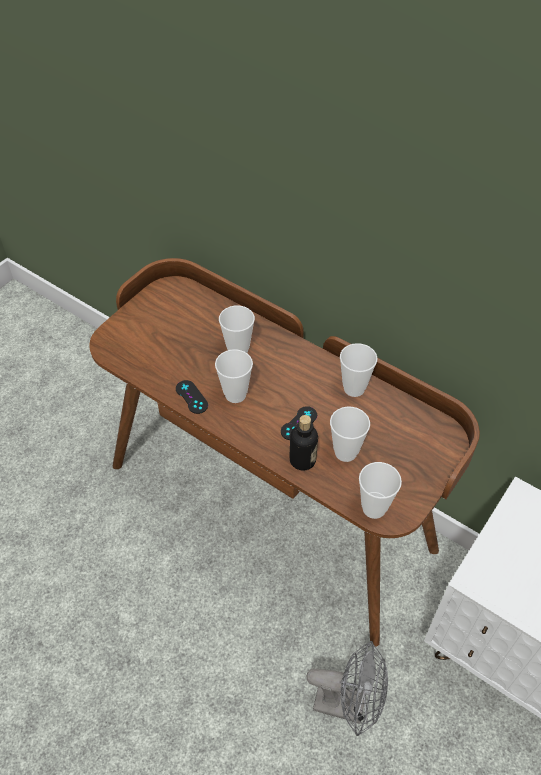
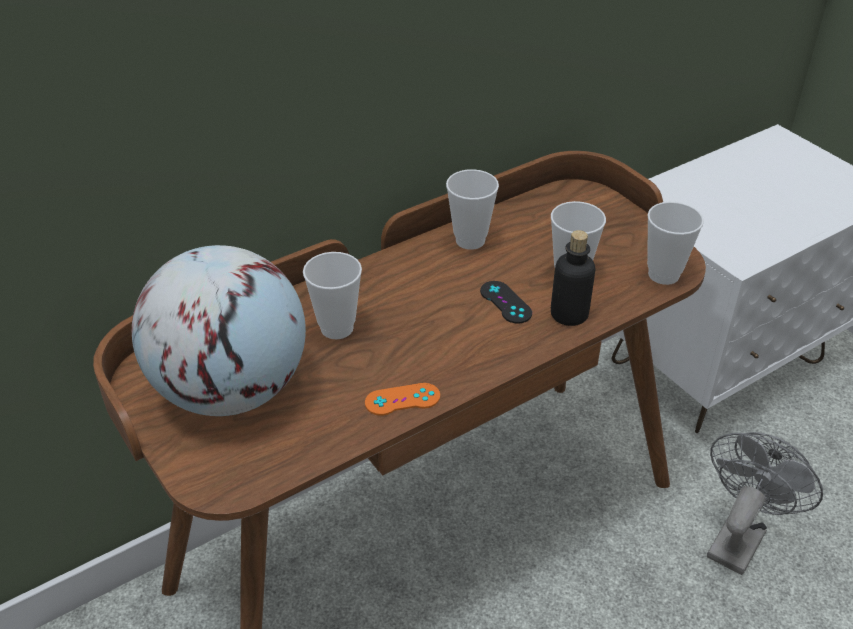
camera: 70 degrees left, 10 degrees down
(171, 324) = (231, 390): none -> globe
(191, 397) = (402, 399): black game controller -> orange game controller
(235, 394) = (423, 351): cup -> none

